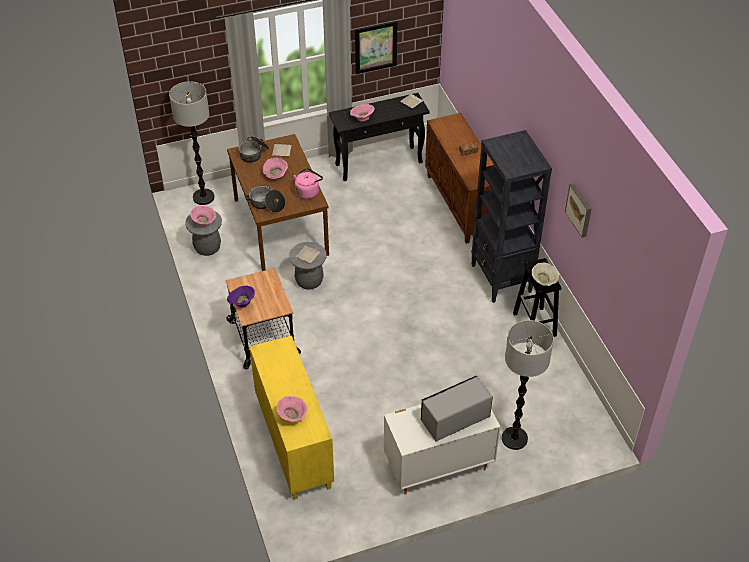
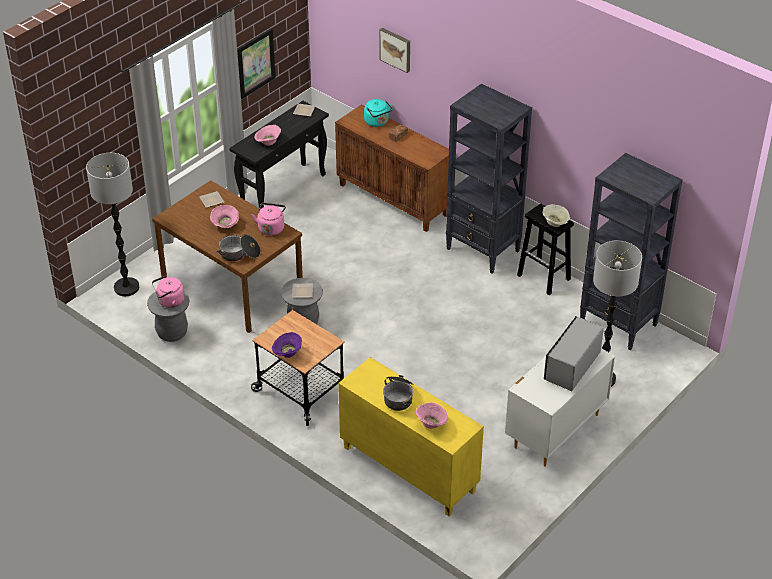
camera: 30 degrees left, 5 degrees down
(204, 222) = (169, 302): pink bowl -> pink kettle
(254, 153) = (185, 213): cooking pot -> cooking pot (399, 397)
(461, 133) = (377, 122): none -> turquoise kettle
(567, 395) = (618, 324): none -> black bookcase
(580, 209) = (582, 133): picture -> picture (396, 49)

